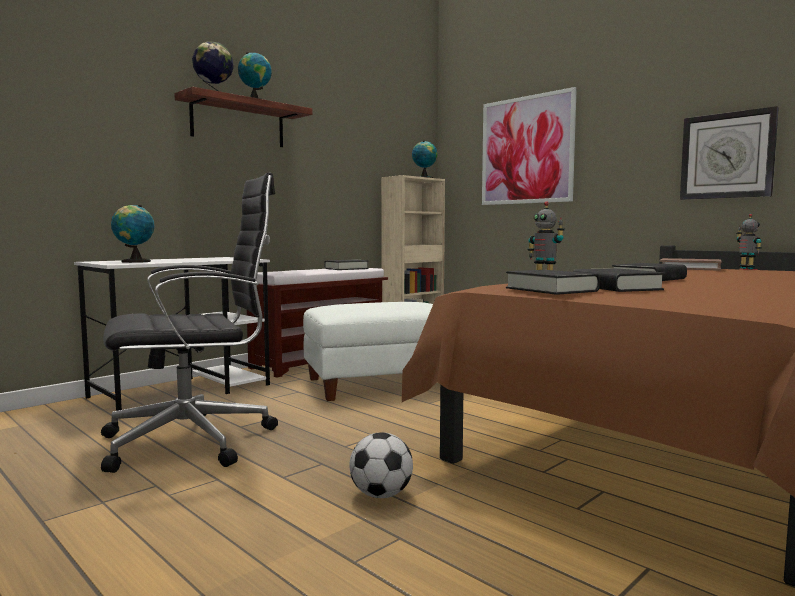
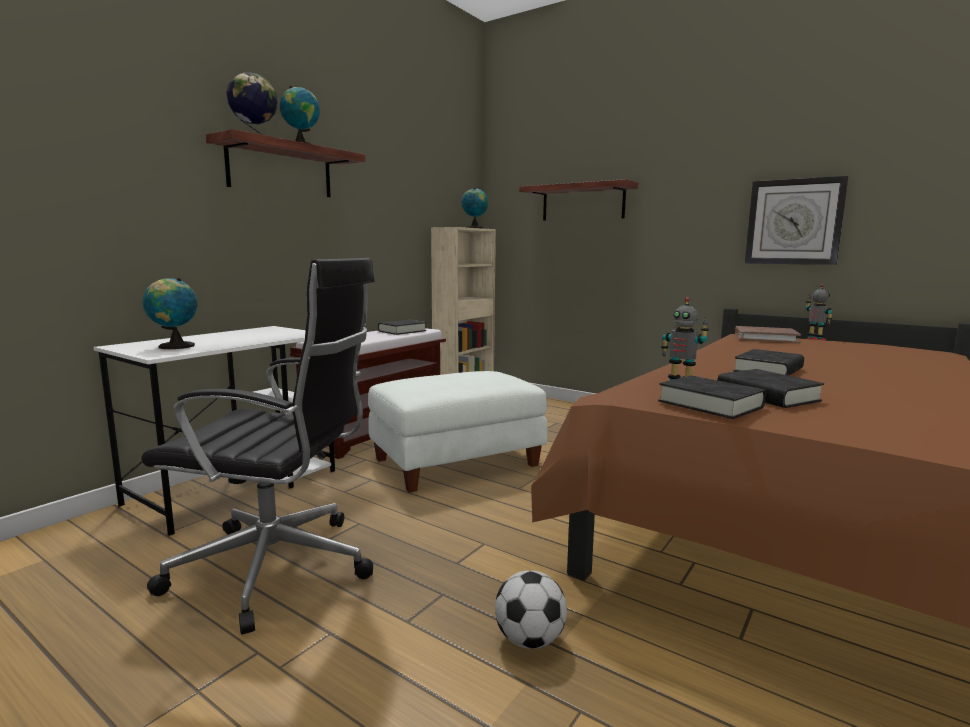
camera: 10 degrees left, 5 degrees up
(194, 440) = (279, 568): black office chair -> black office chair turned 45 degrees clockwise
(526, 150) = (583, 202): picture -> shelf

